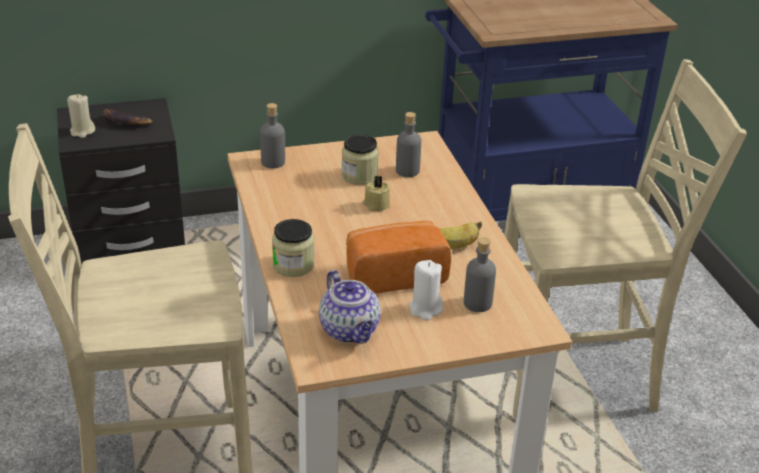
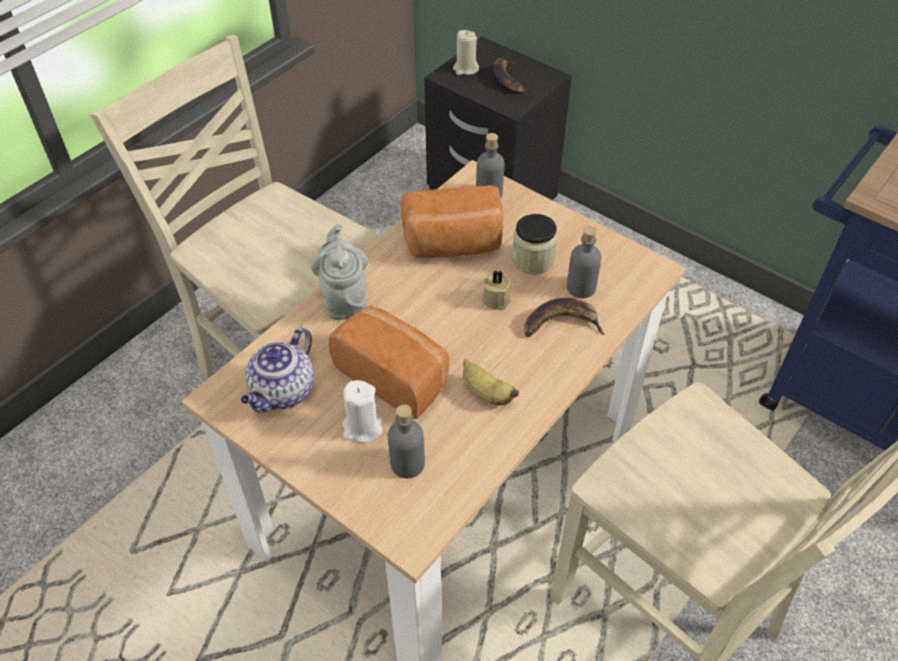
camera: 55 degrees right, 15 degrees up
(293, 265) = (345, 300): jar -> grey teapot
(301, 197) = (453, 244): none -> bread
(429, 192) = (561, 324): none -> banana

